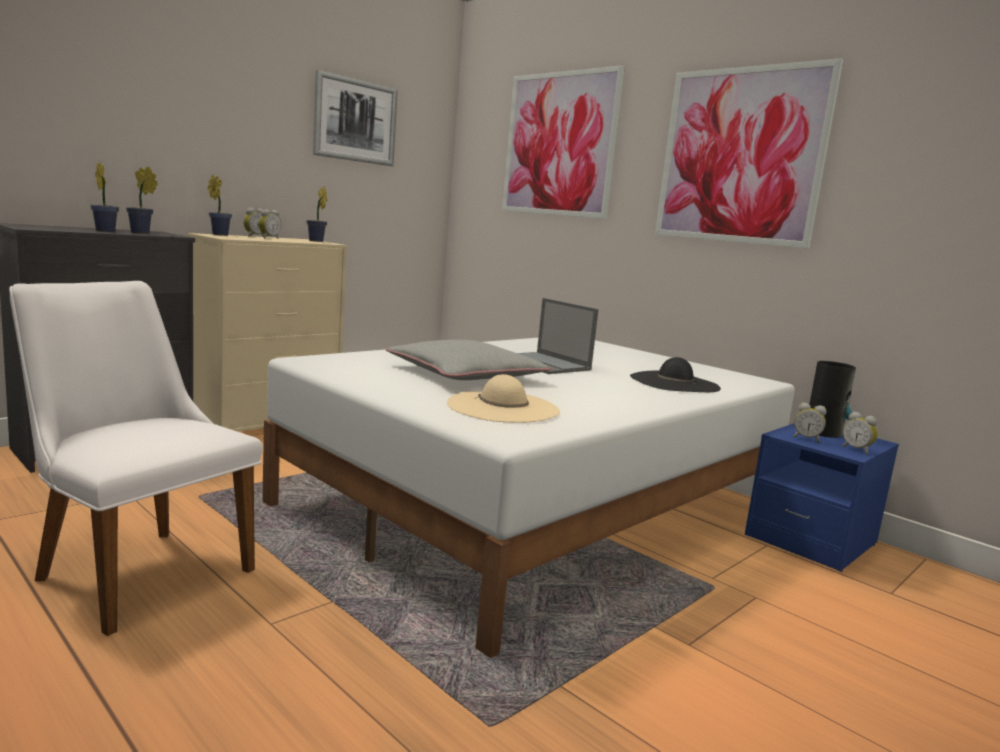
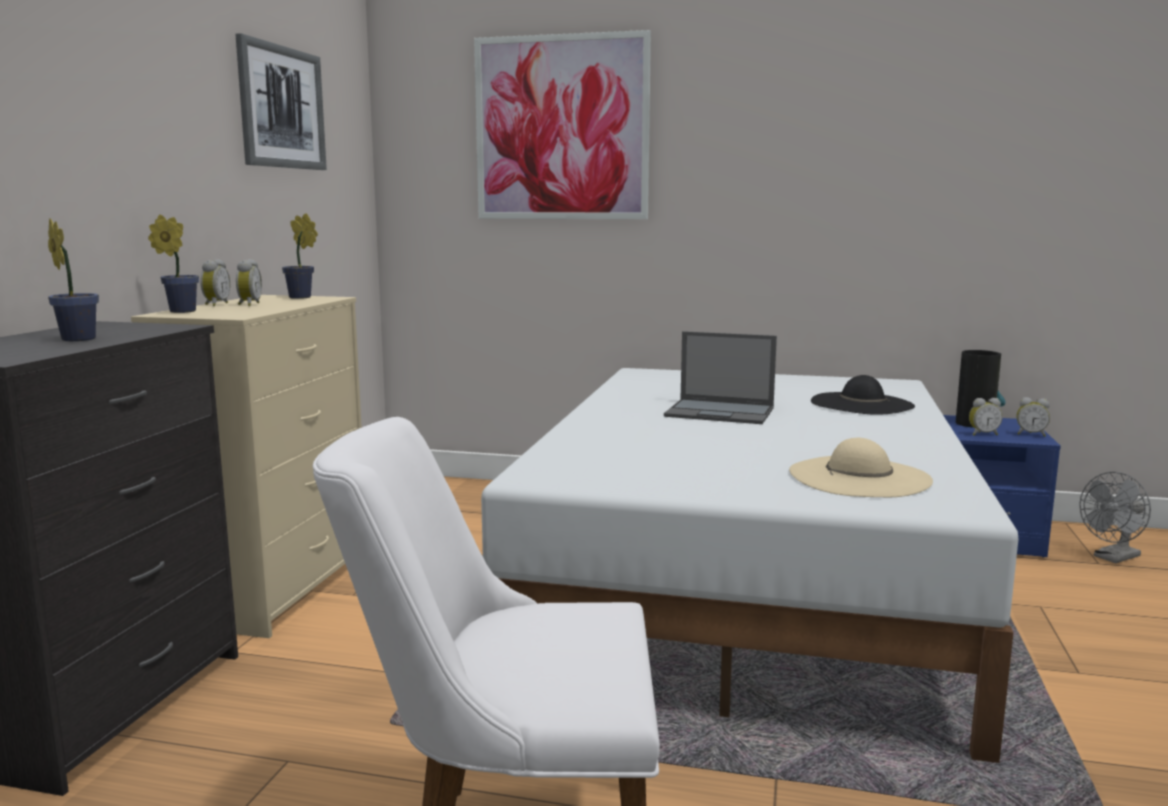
camera: 30 degrees left, 0 degrees up
(142, 233) = (125, 331): potted plant -> none
(465, 374) = (710, 447): grey pillow -> none
(740, 156) = (820, 138): picture -> none
(917, 595) = (1113, 558): none -> grey fan

